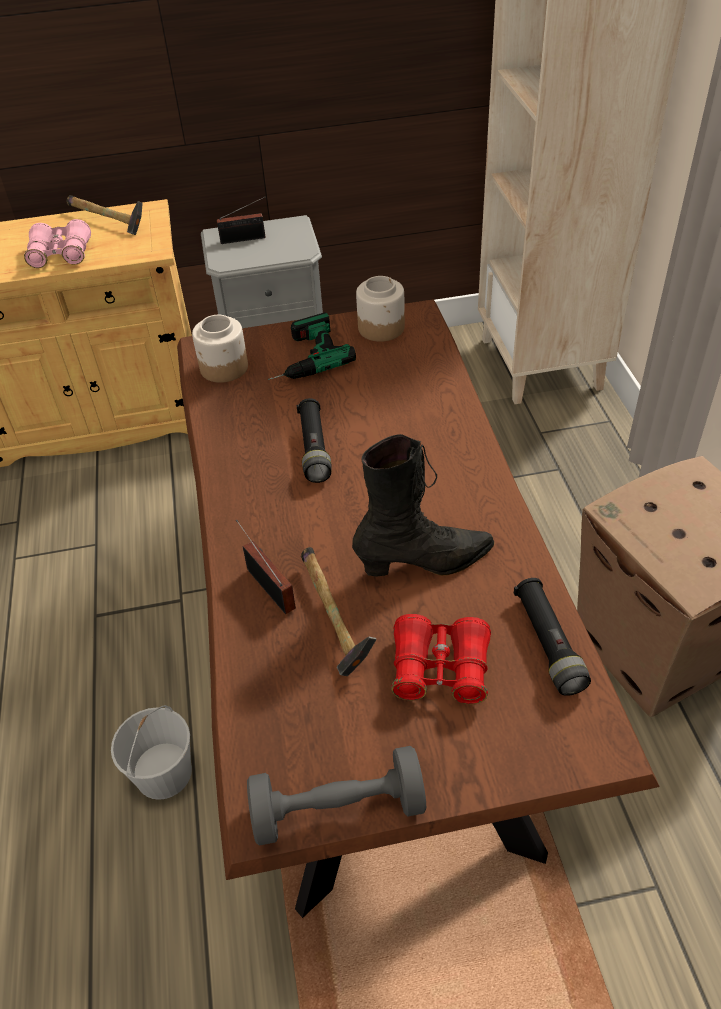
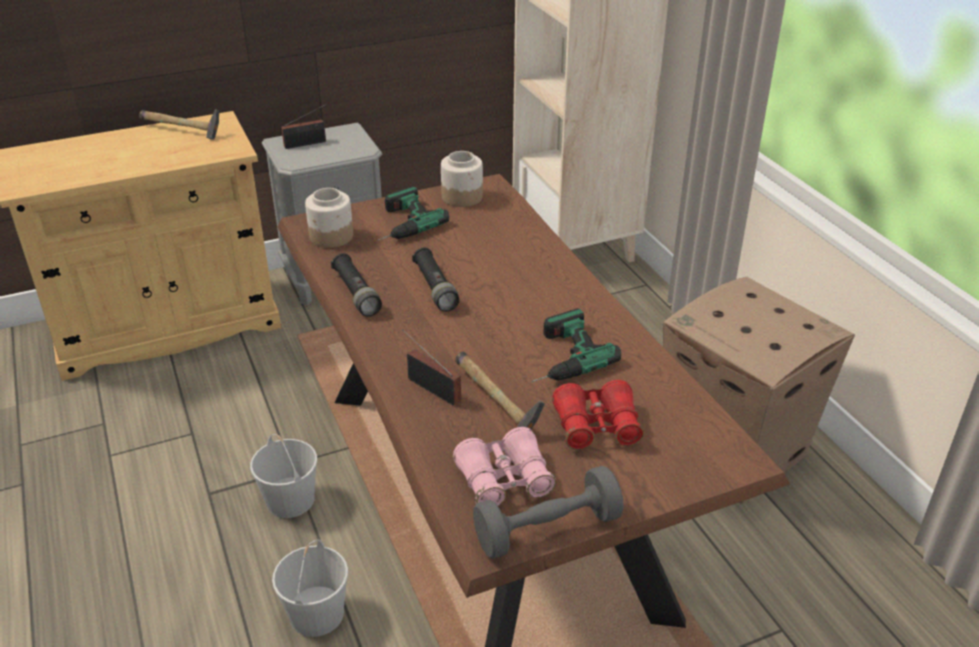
camera: 15 degrees left, 10 degrees down
(61, 255) = (146, 159): pink binoculars -> pink binoculars (504, 480)
(171, 636) = (291, 500): none -> white bucket
(425, 562) = (559, 357): black boot -> power drill
(548, 644) = (677, 399): black flashlight -> black flashlight (356, 293)

